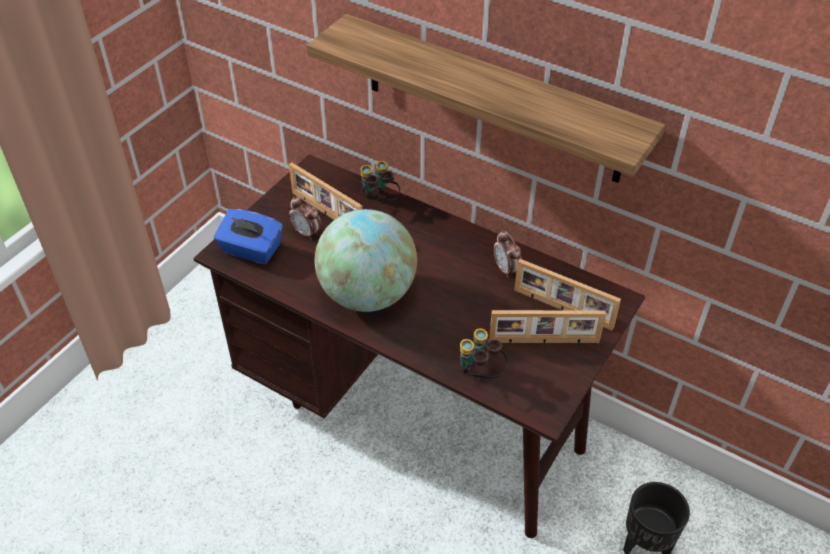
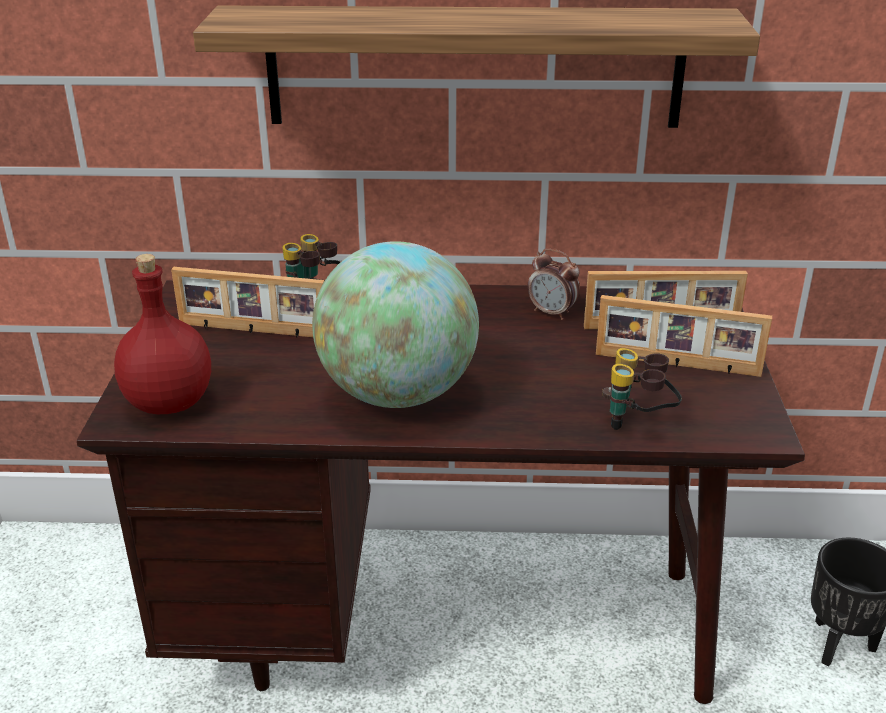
camera: 30 degrees left, 15 degrees down
(251, 250) = (170, 401): blue tissue box -> red bottle
(307, 233) = (241, 357): alarm clock -> none
(544, 342) = (677, 365): picture frame -> picture frame turned 45 degrees clockwise

